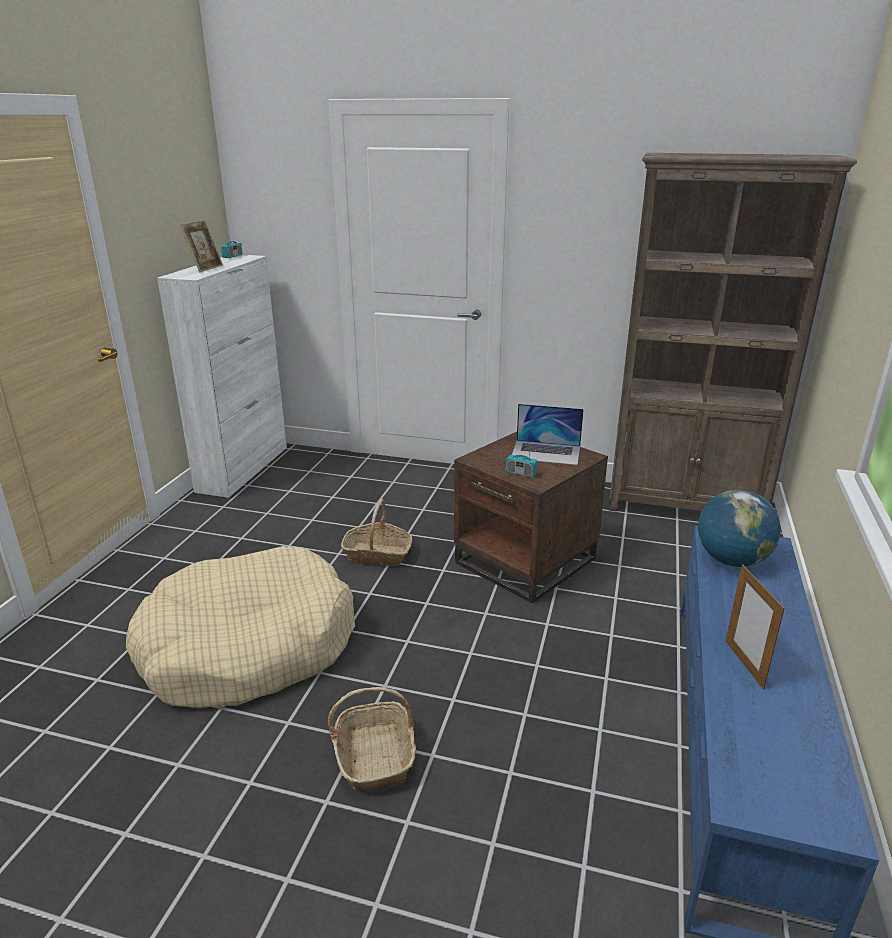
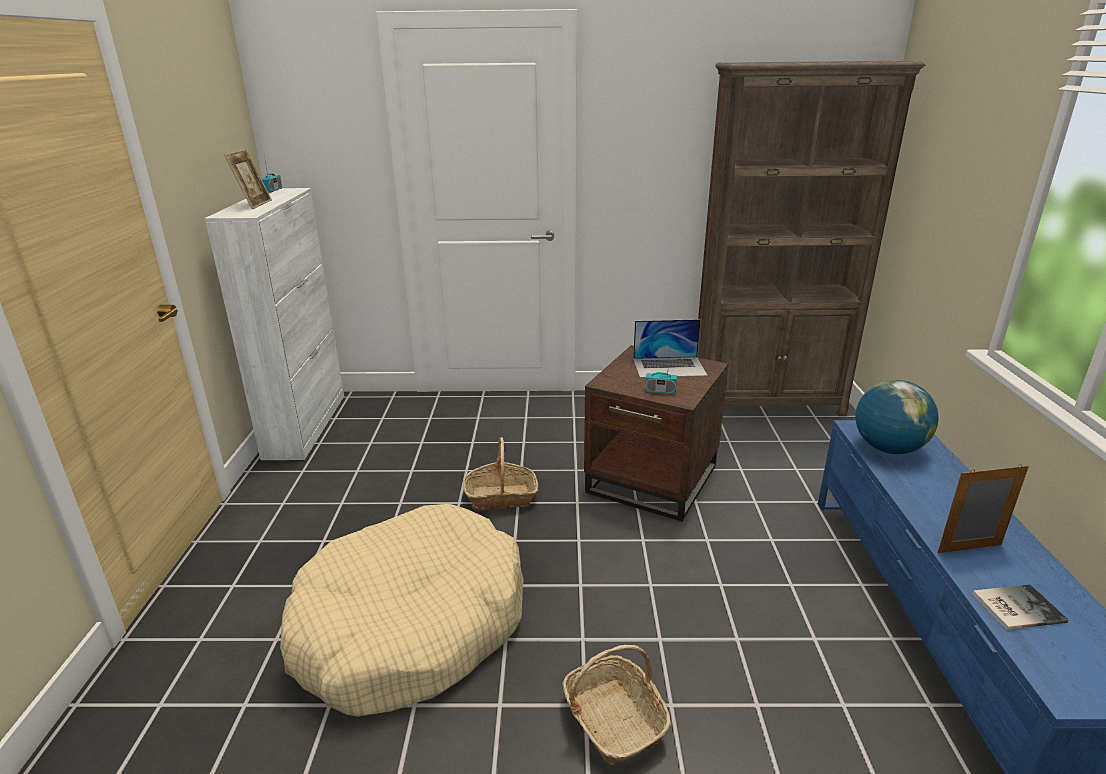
camera: 15 degrees left, 0 degrees up
(744, 664) = (969, 548): picture frame -> picture frame turned 105 degrees clockwise
(748, 722) = (1014, 606): none -> book

